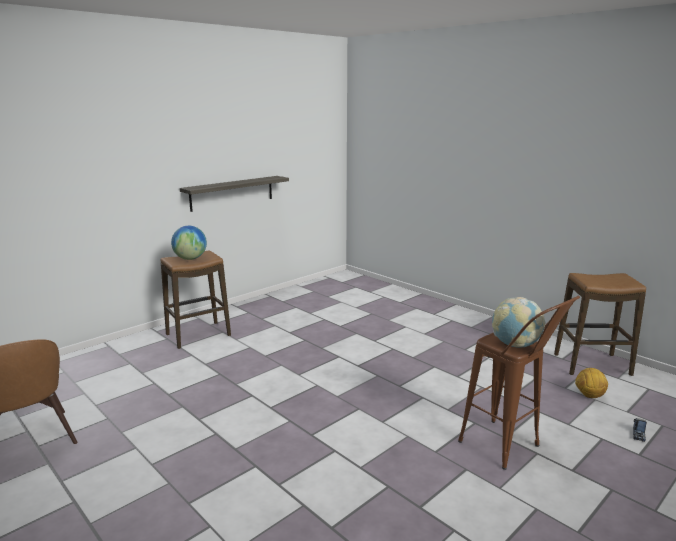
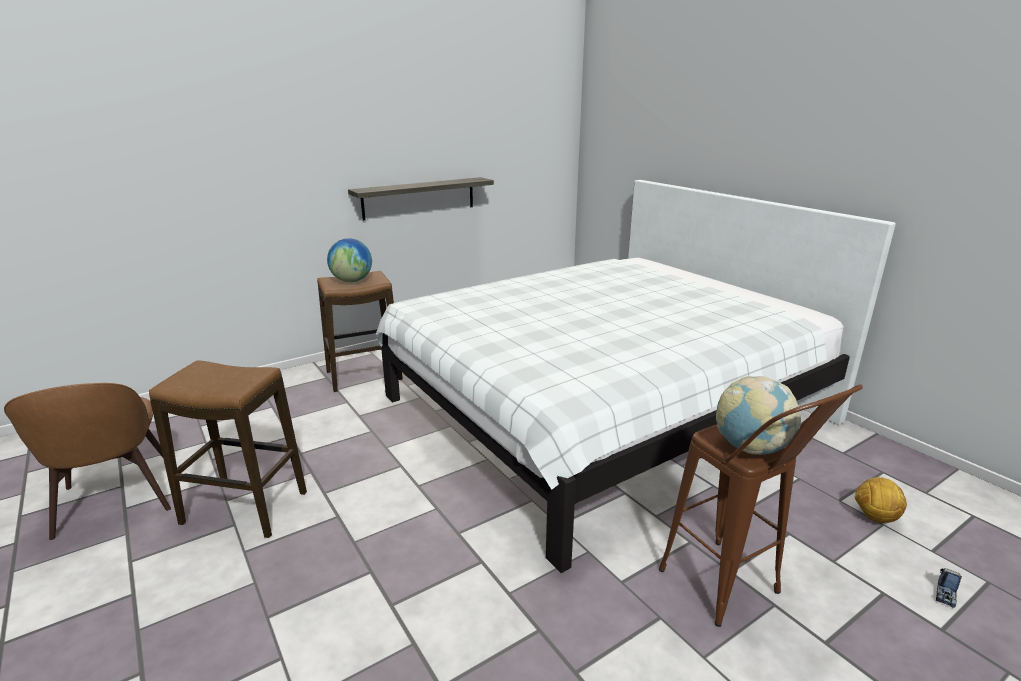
camera: 10 degrees right, 5 degrees up
(391, 344) = (602, 409): none -> white bed
(592, 365) = (888, 467): stool -> stool (245, 508)

